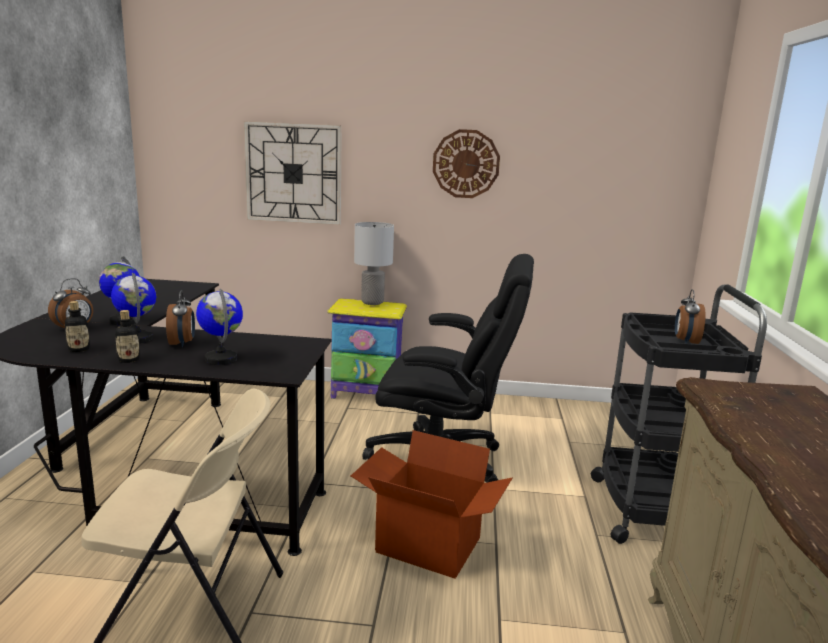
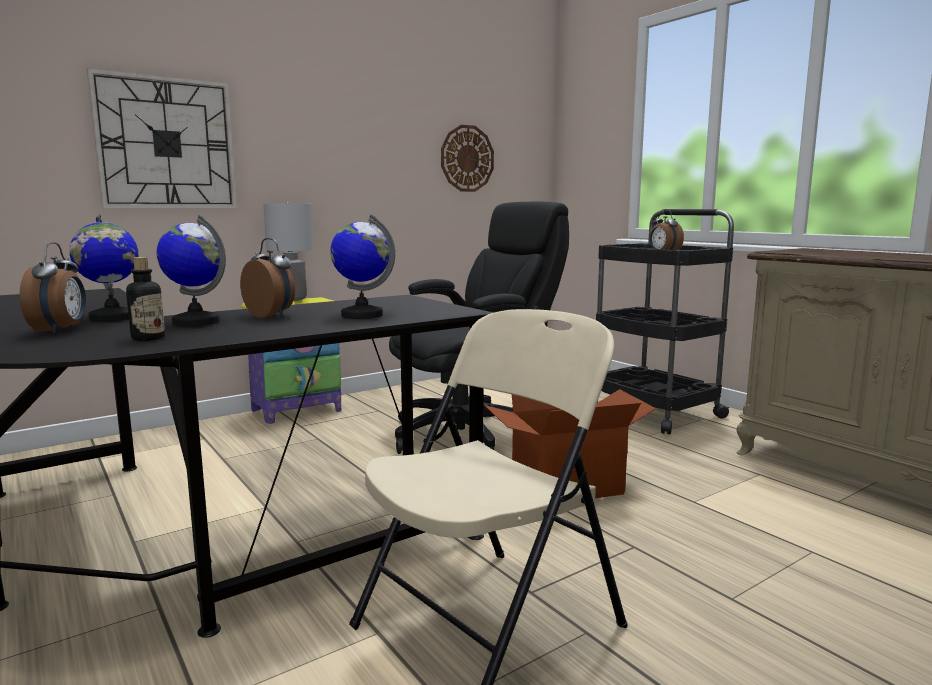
camera: 40 degrees left, 5 degrees down
(129, 360) = (258, 332): bottle -> none
(466, 164) = (368, 134): wall clock -> wall clock (467, 158)

